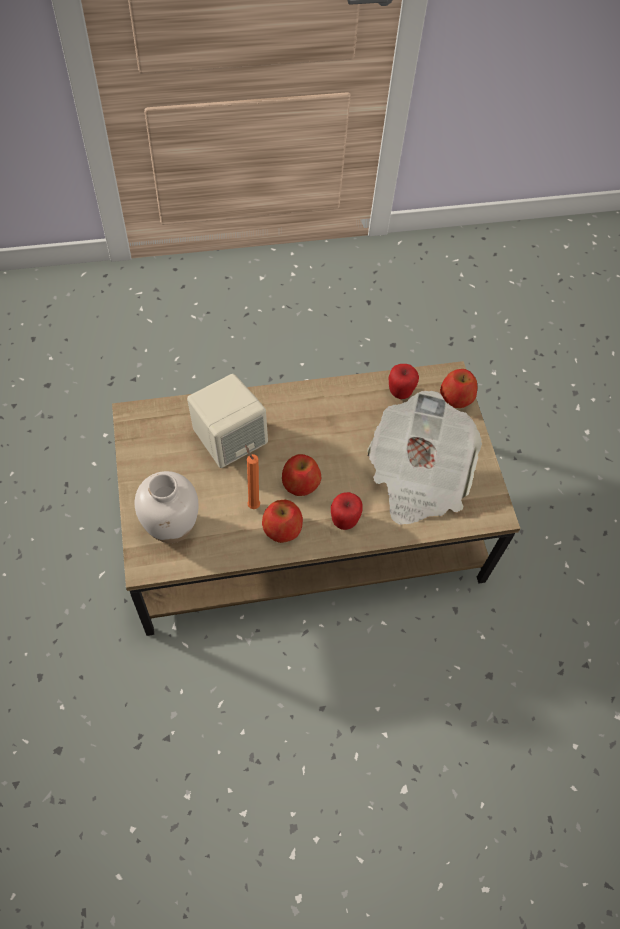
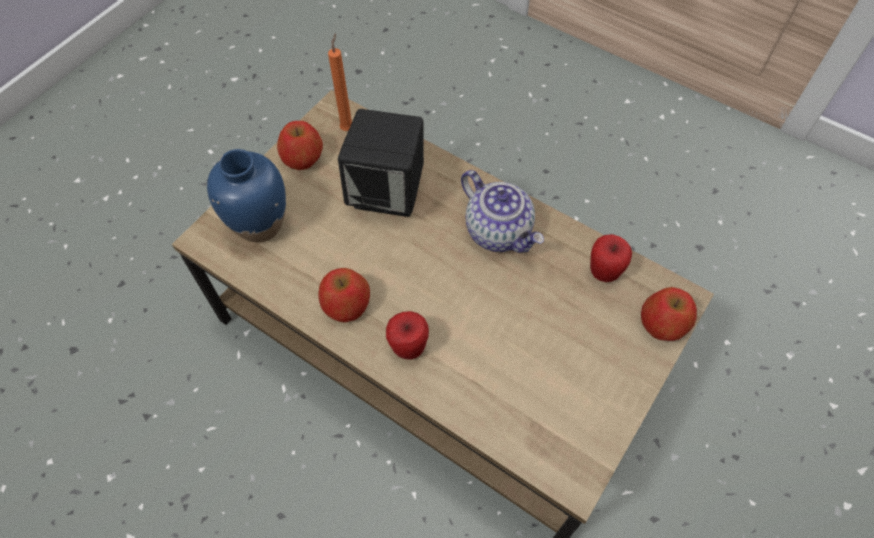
camera: 50 degrees right, 0 degrees up
(172, 526) = (260, 225): white vase -> blue vase
(229, 441) = (387, 192): beige speaker -> black speaker
(252, 504) = (345, 261): orange candle -> orange candle (348, 127)
(300, 483) = (408, 278): apple -> apple (302, 157)
(321, 413) = (499, 231): none -> teapot
(417, 476) = (530, 367): newspaper -> none

